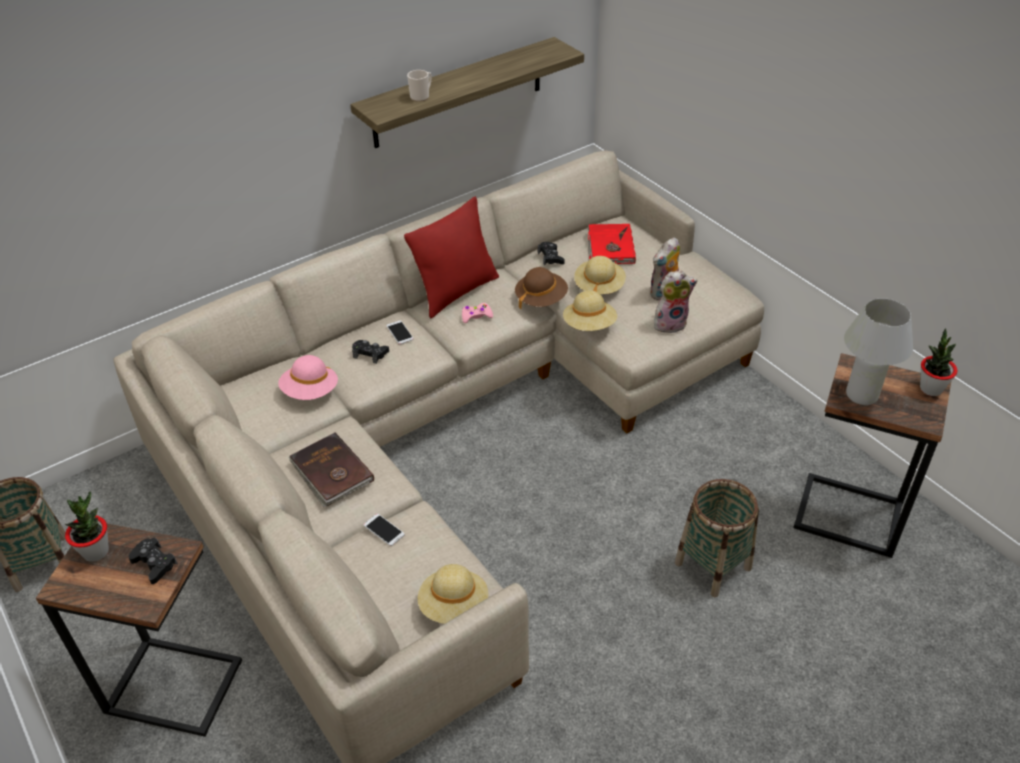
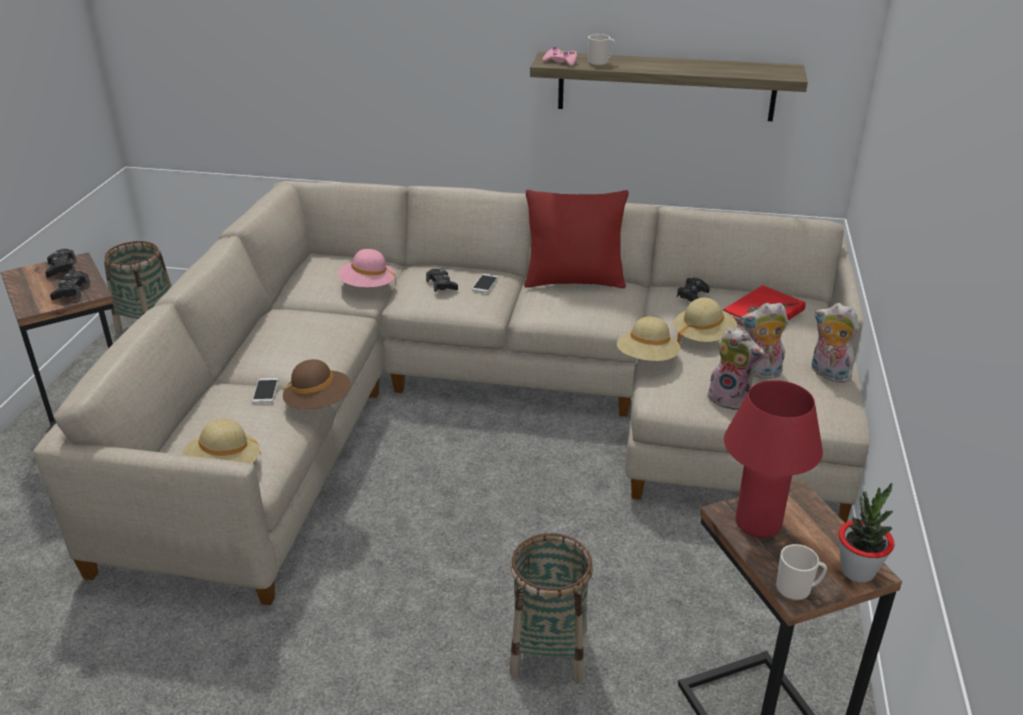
camera: 45 degrees right, 10 degrees down
(96, 551) = (61, 268): potted plant -> black game controller
(331, 472) = (293, 336): brown book -> none
(476, 316) = (560, 303): pink game controller -> pink game controller (561, 62)
(541, 299) = (635, 319): brown hat -> brown hat (318, 403)
(696, 270) = (827, 374): none -> plush toy
(861, 395) = (758, 523): white table lamp -> red table lamp
(925, 419) = (797, 589): none -> mug

